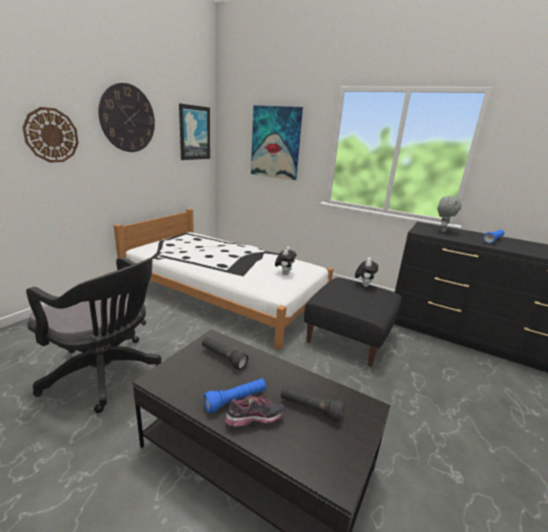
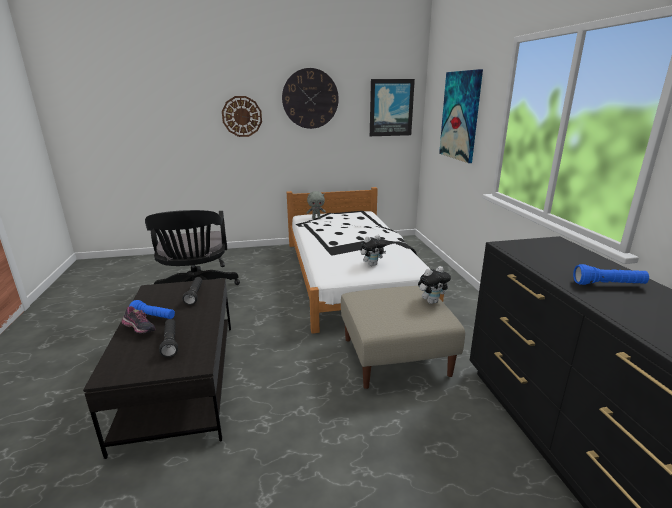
camera: 50 degrees right, 0 degrees up
(349, 336) = (396, 356): black ottoman -> beige ottoman
(442, 231) = (554, 253): grey plush toy -> grey plush toy (316, 218)

